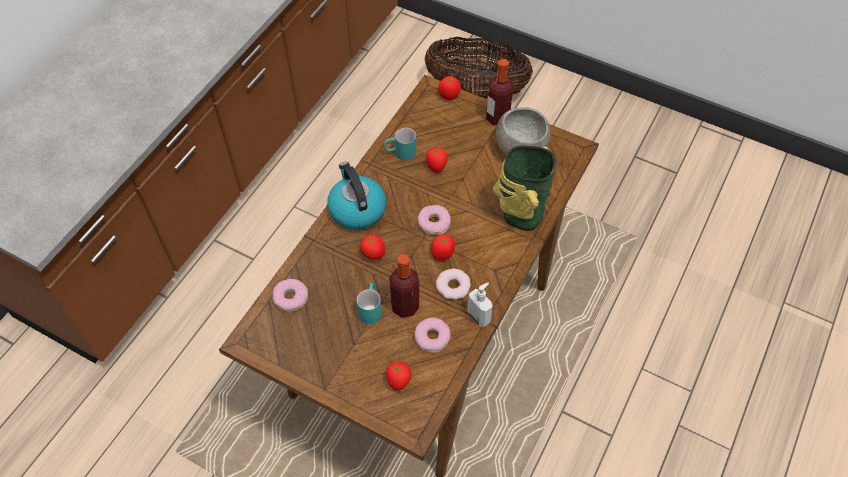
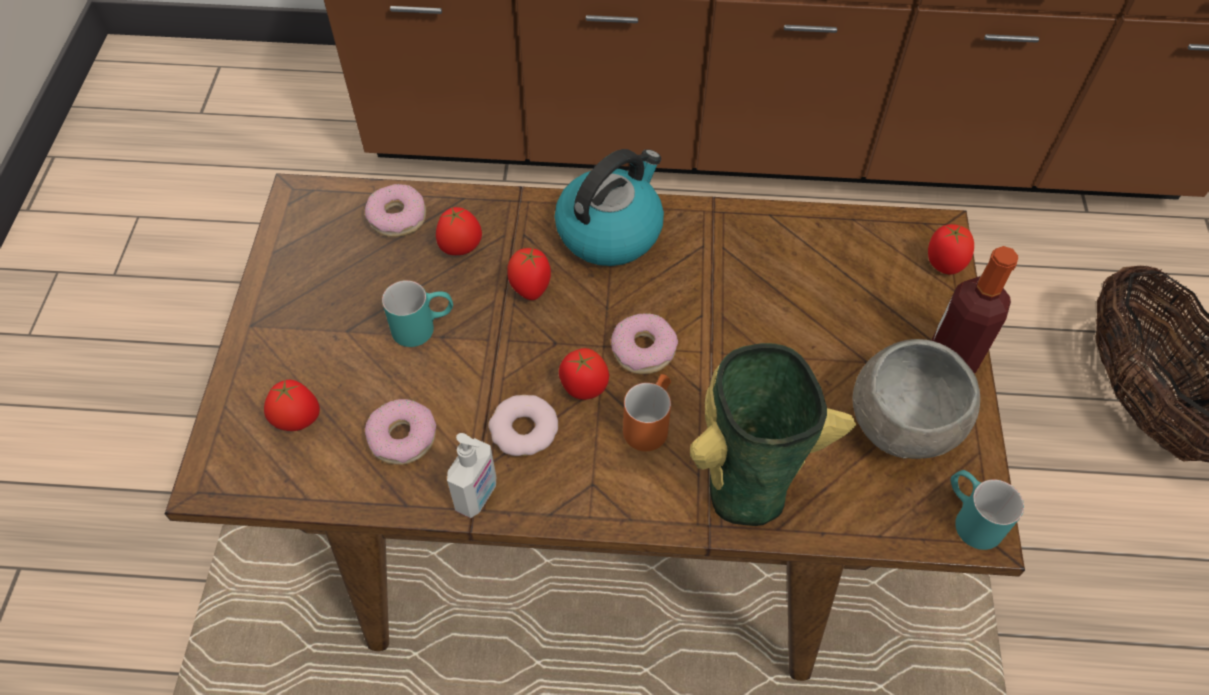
camera: 65 degrees right, 0 degrees up
(400, 153) = (763, 243): turquoise mug -> turquoise mug (970, 517)
(405, 306) = (449, 372): bottle -> none
(436, 167) = (768, 307): tomato -> tomato (461, 248)
(473, 236) = (650, 422): none -> orange mug

